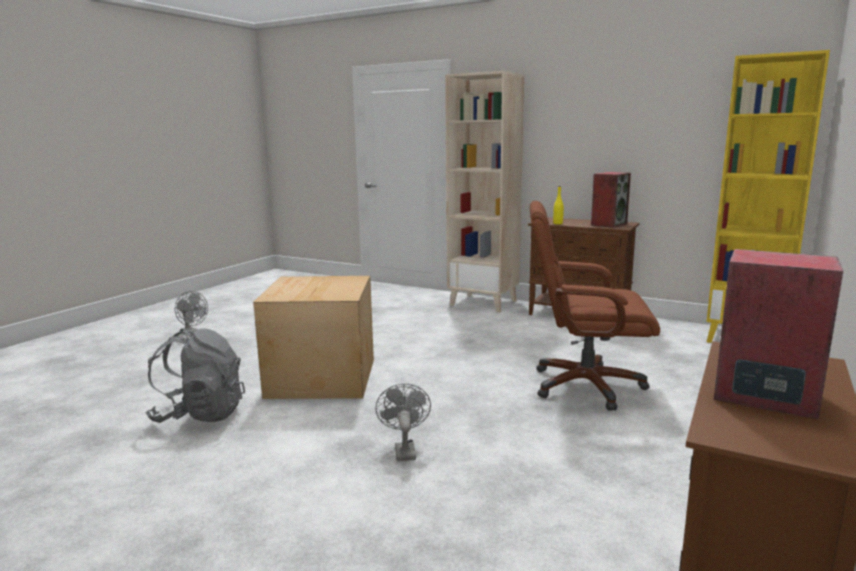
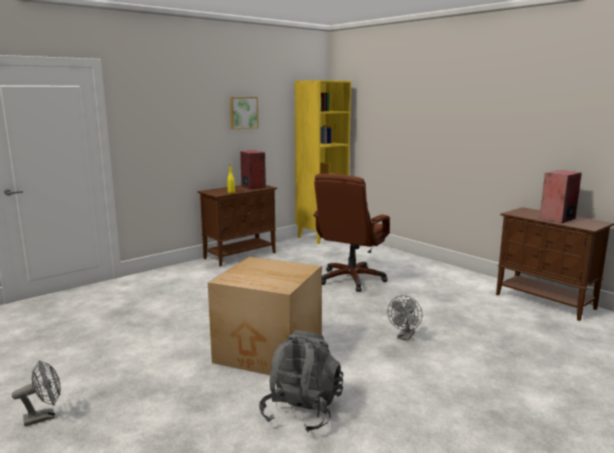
camera: 70 degrees left, 0 degrees up
(404, 450) = (405, 337): grey fan -> grey fan turned 75 degrees counterclockwise
(484, 303) = (173, 272): beige bookcase -> none
(627, 117) = (243, 112): none -> picture

